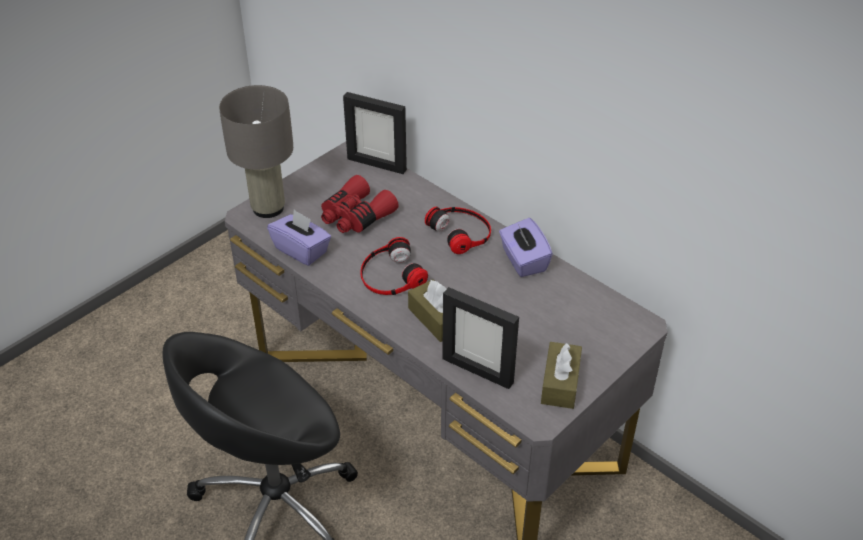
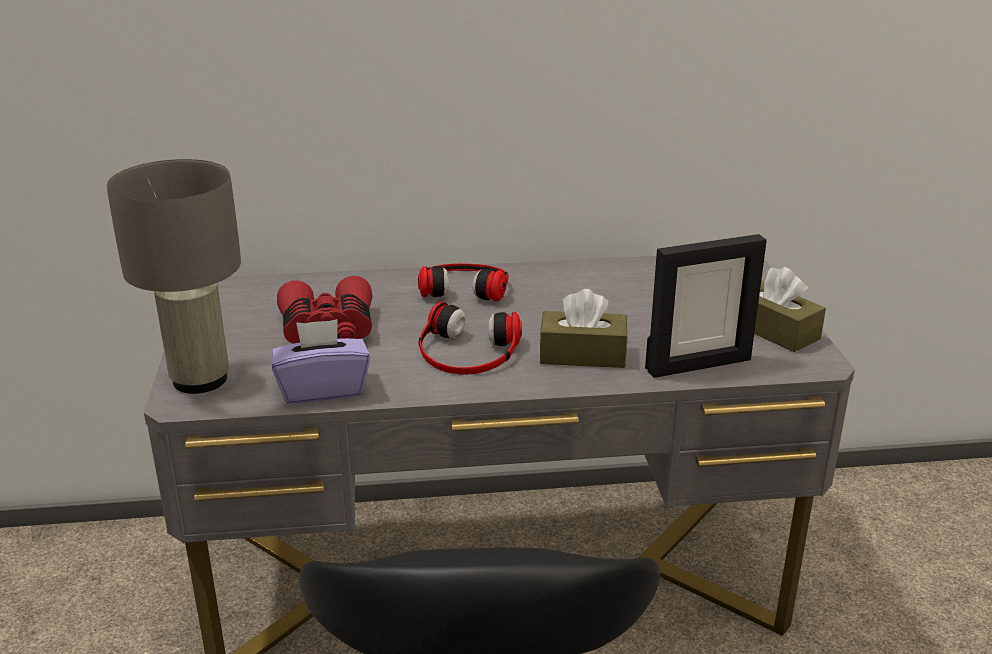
camera: 50 degrees left, 15 degrees down
(377, 163) = (264, 284): picture frame -> none
(523, 261) = (563, 275): purple tissue box -> none

